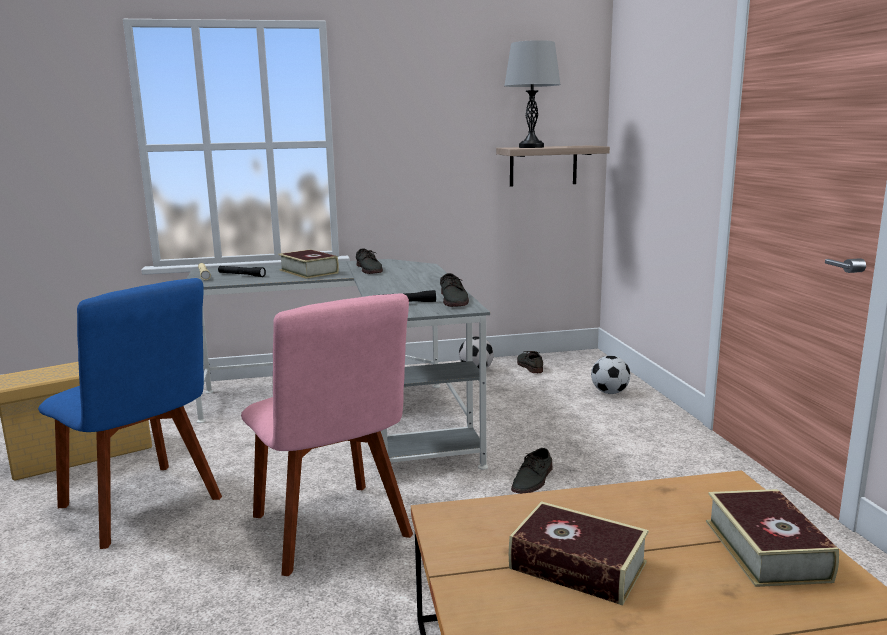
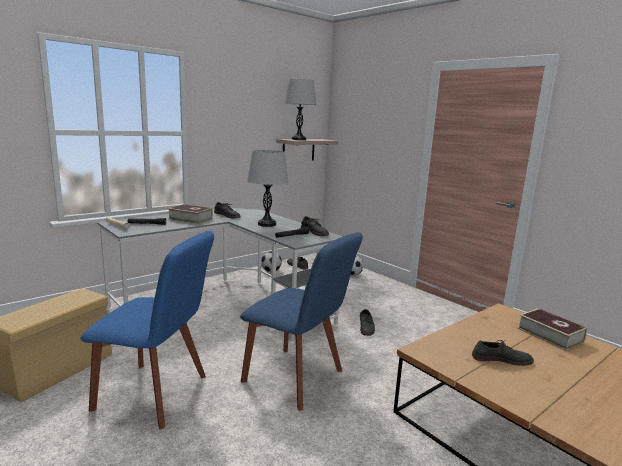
camera: 30 degrees left, 0 degrees up
(333, 530) = (297, 378): pink chair -> blue chair
(401, 284) = (267, 224): none -> grey table lamp
(577, 565) = (501, 359): book -> grey shoe

